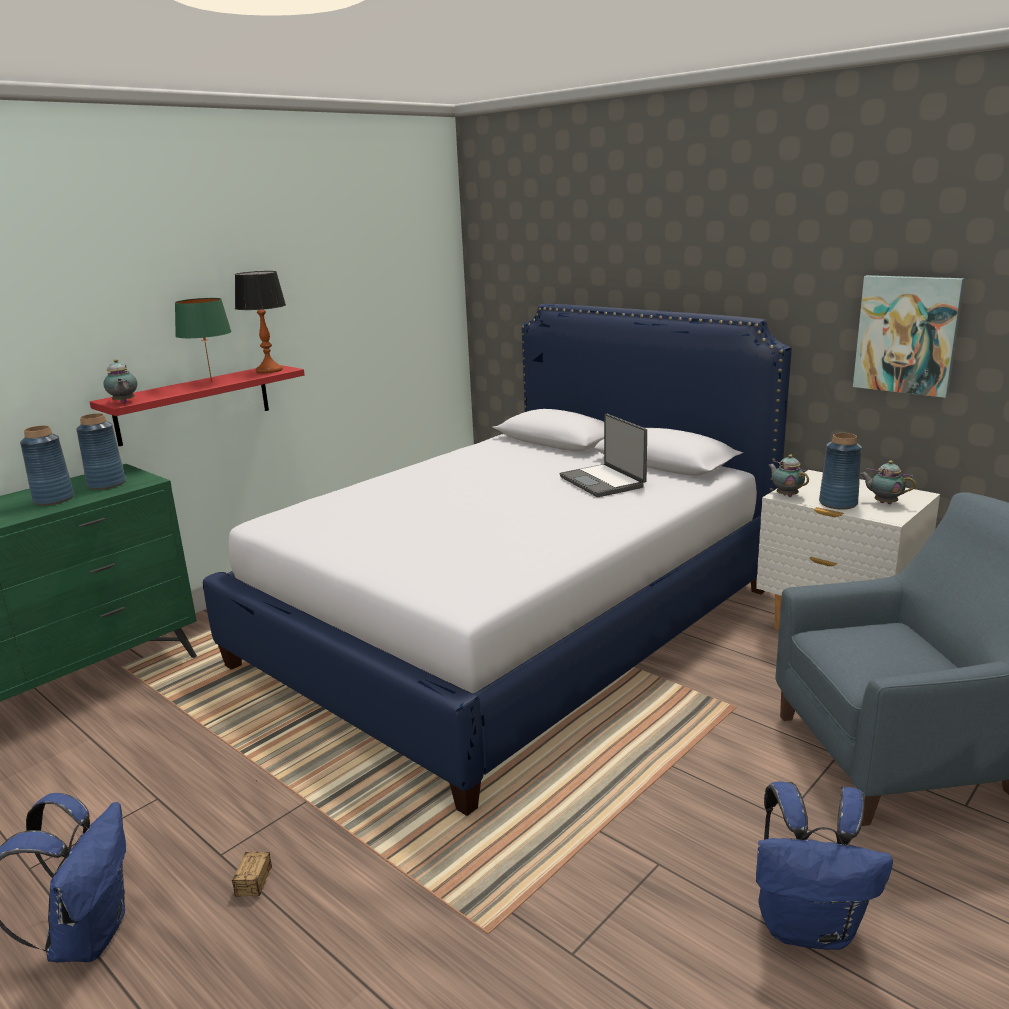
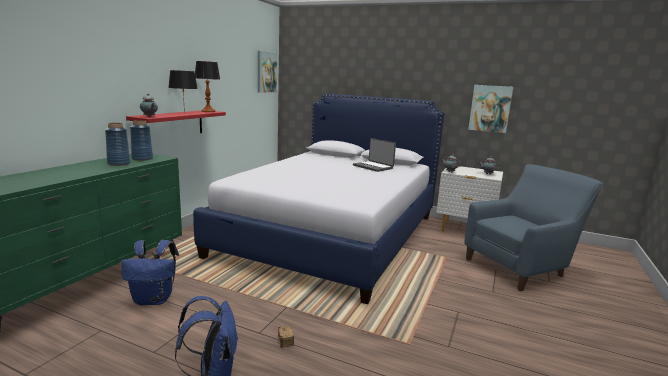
camera: 20 degrees left, 5 degrees down
(211, 382) = (184, 113): green table lamp -> black table lamp
(428, 263) = (266, 72): none -> picture
(808, 926) = (527, 324): blue backpack -> blue backpack (154, 299)
(837, 503) = (471, 174): blue vase -> none

